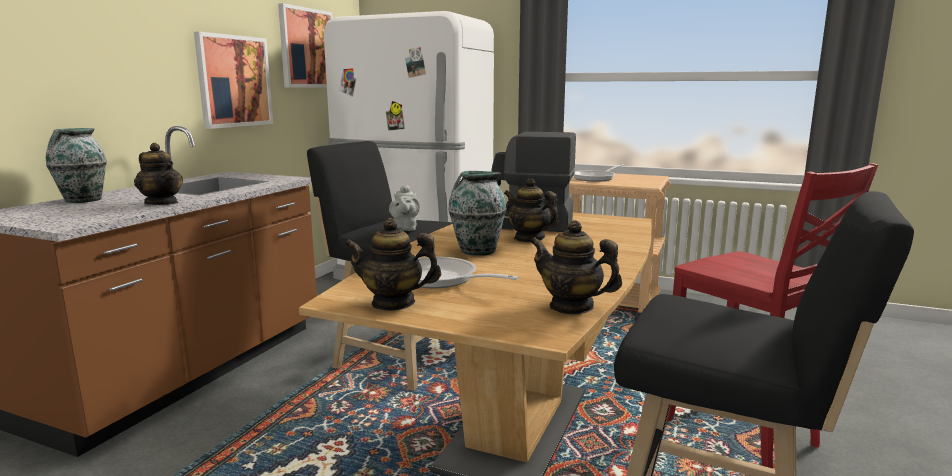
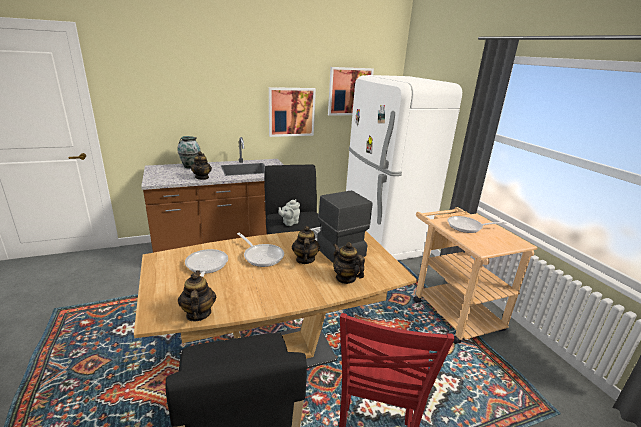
camera: 45 degrees right, 10 degrees up
(393, 303) = (163, 270): teapot -> teapot (346, 278)
(476, 251) = (262, 256): vase -> frying pan

